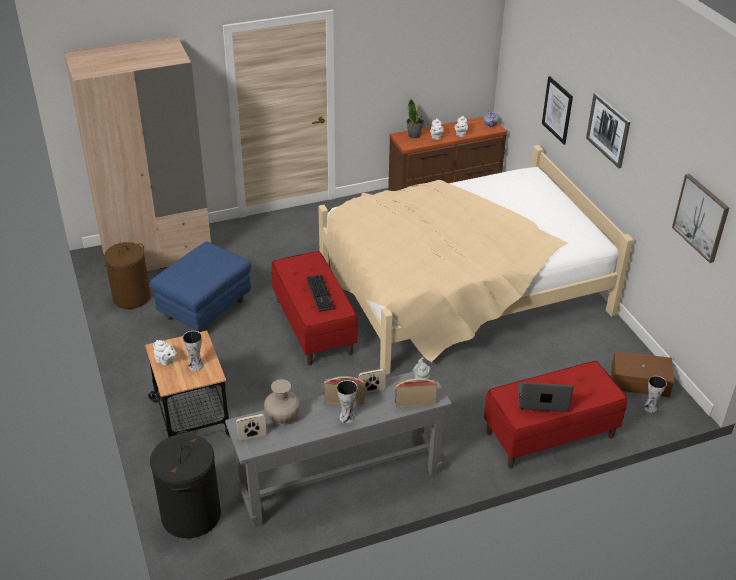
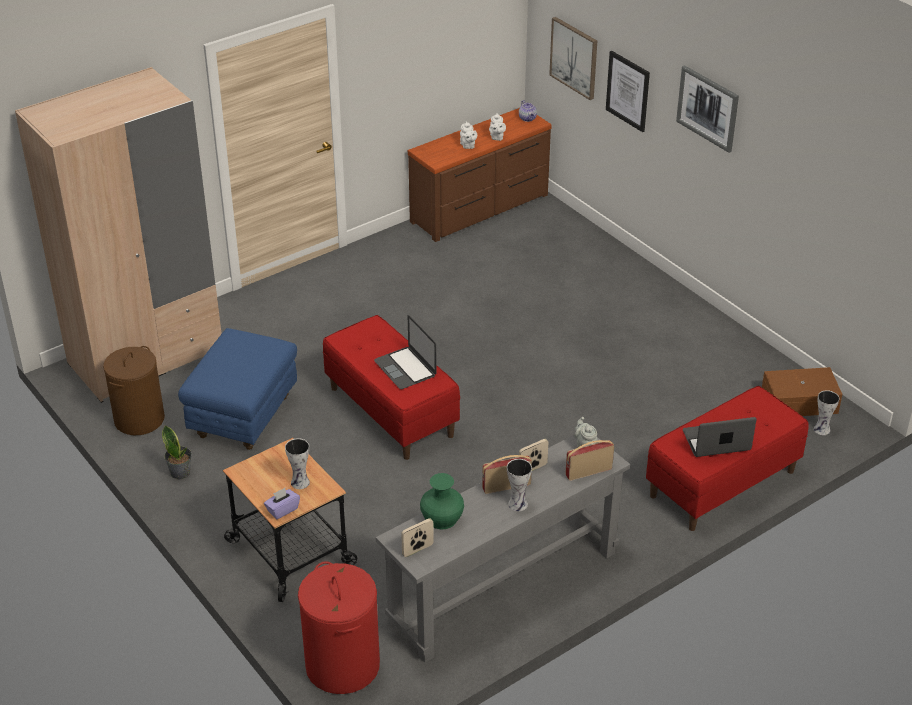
camera: 15 degrees left, 0 degrees up
(165, 361) = (260, 485): white teapot -> none
(173, 384) = (282, 510): none -> purple tissue box
(191, 515) = (342, 665): black laundry basket -> red laundry basket
(282, 416) = (442, 518): beige vase -> green vase
(321, 294) = (405, 368): keyboard -> laptop
(414, 135) = (440, 147): potted plant -> potted plant (180, 472)
(462, 289) = (553, 331): beige bed -> none
(701, 217) = (851, 197): picture -> picture (574, 57)

